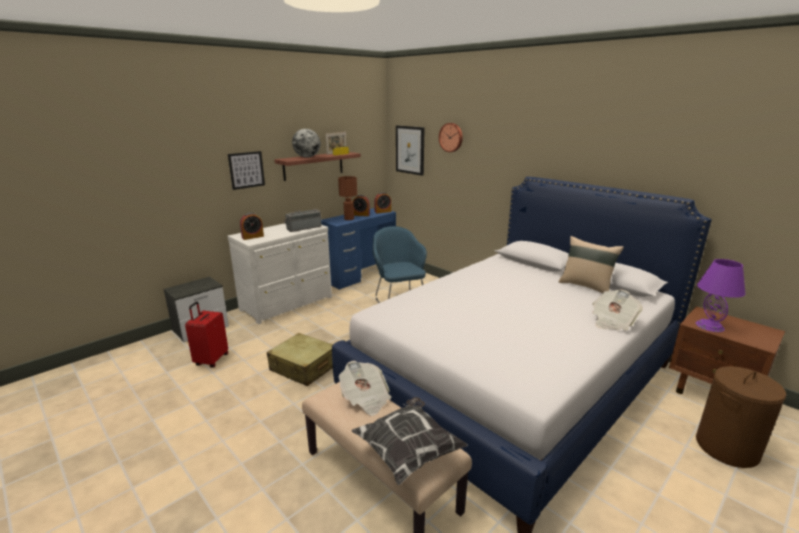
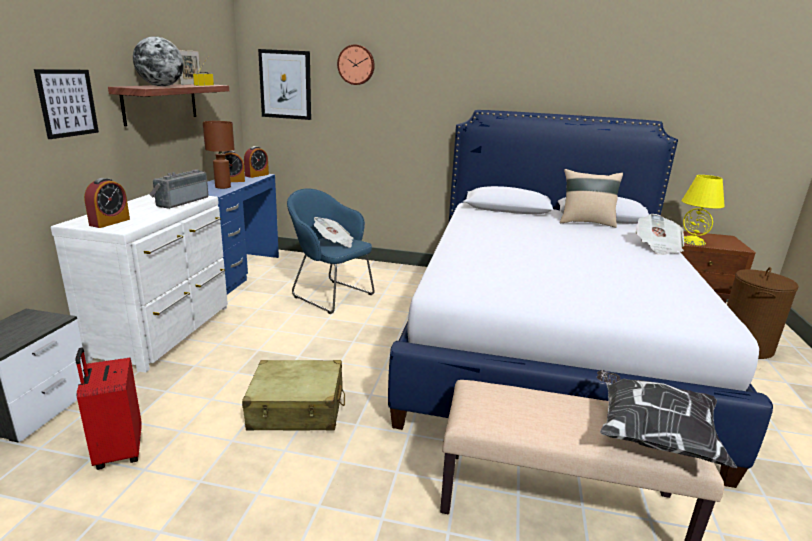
camera: 35 degrees left, 0 degrees up
(365, 399) = (525, 399): newspaper -> newspaper (334, 243)
(709, 326) = (692, 241): purple table lamp -> yellow table lamp

